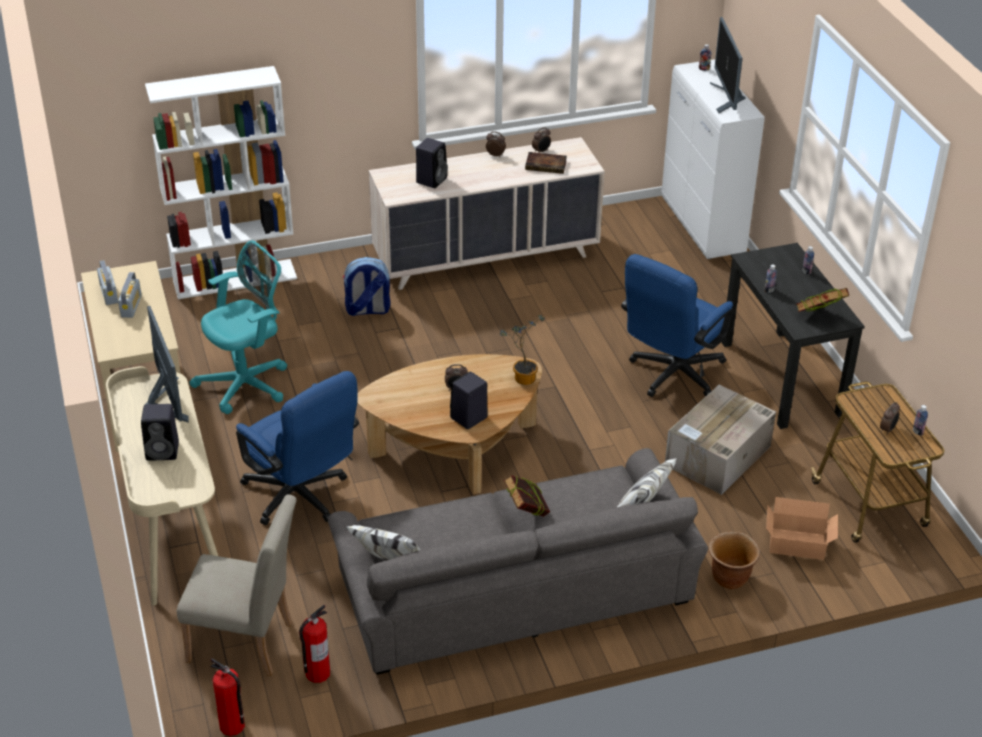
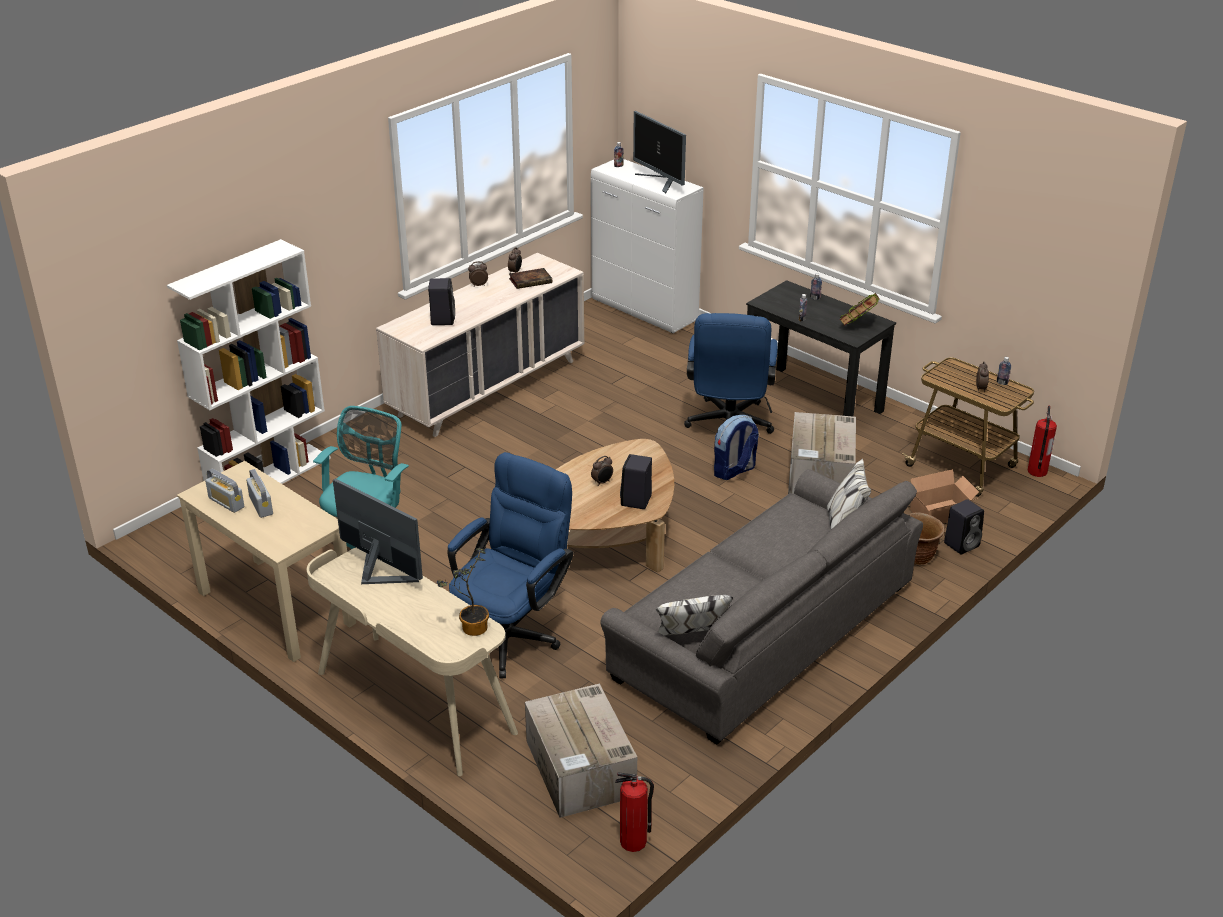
camera: 30 degrees left, 5 degrees down
(164, 451) = (420, 613): black speaker -> black speaker (962, 544)
(248, 644) = (581, 769): beige chair -> cardboard box
(301, 498) = (512, 632): blue office chair -> blue office chair turned 75 degrees counterclockwise
(317, 673) = (666, 766): fire extinguisher -> fire extinguisher (1037, 471)
(367, 310) = (422, 462): backpack -> backpack (734, 471)
(522, 377) = (648, 454): potted plant -> potted plant (470, 627)
(526, 513) = (759, 553): book -> none

